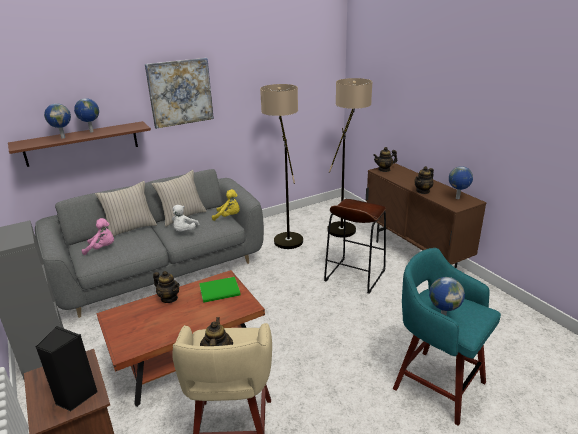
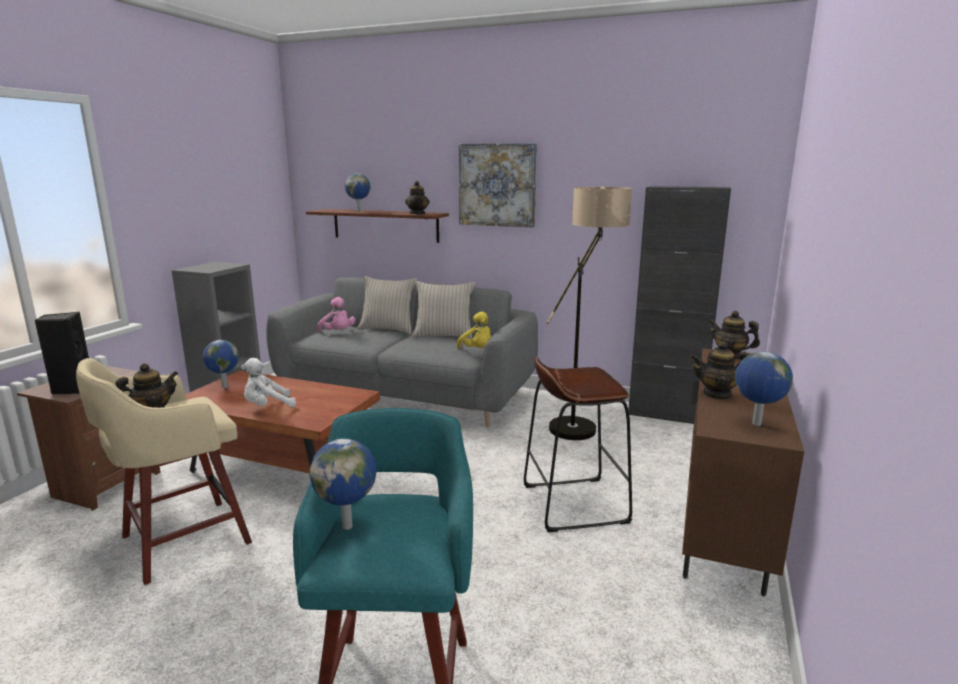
camera: 50 degrees right, 10 degrees down
(91, 132) = (388, 211): globe -> globe (224, 387)
(169, 298) = (291, 385): teapot -> teapot (417, 213)
(184, 231) = (414, 346): white plush toy -> white plush toy (267, 407)
(221, 291) = (330, 401): green book -> none
(309, 211) = (665, 414): none -> black cabinet
(346, 225) = (685, 450): floor lamp -> none

